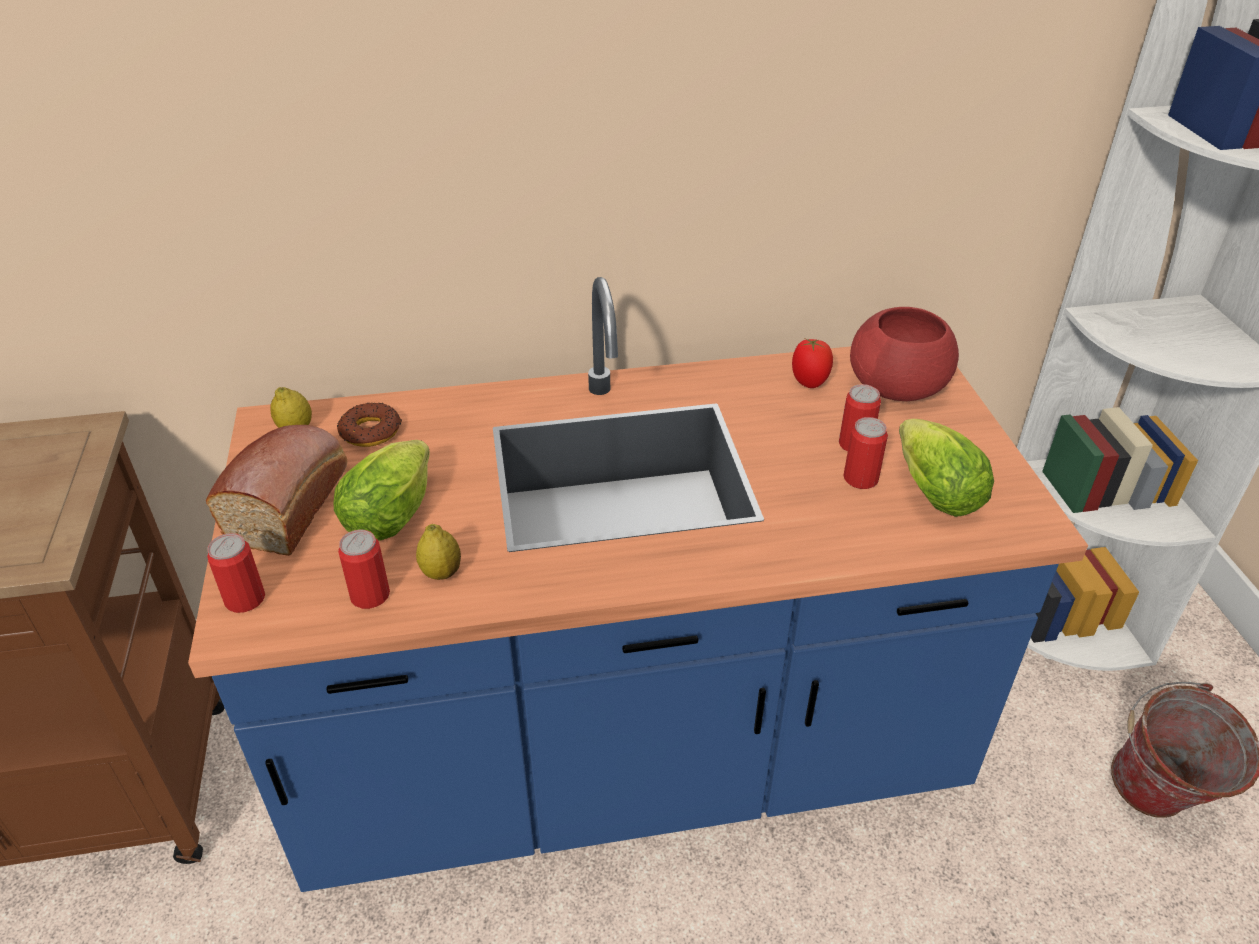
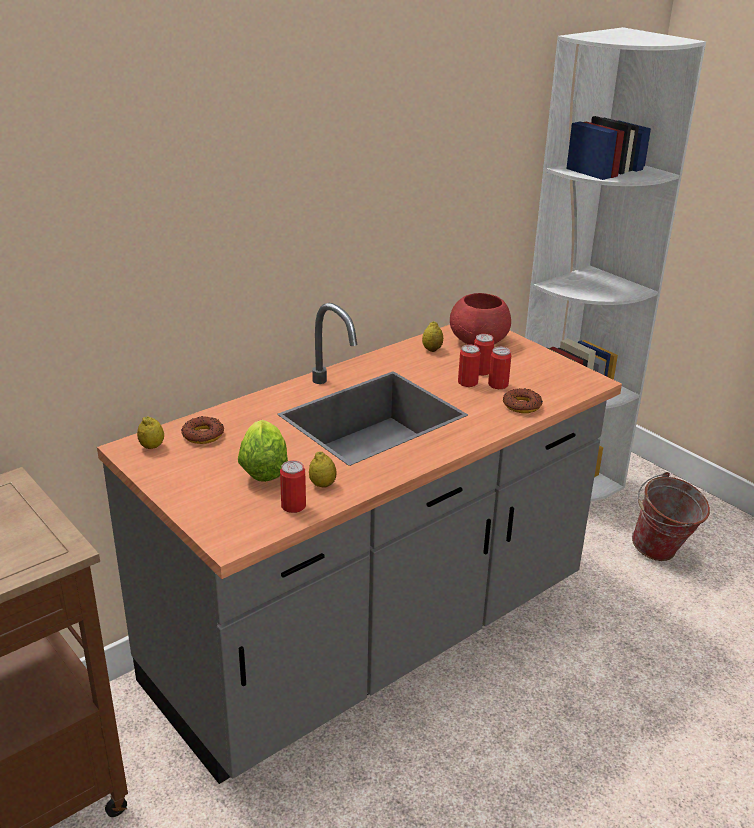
camera: 30 degrees left, 10 degrees down
(245, 599) = (220, 530): can -> can (467, 382)
(292, 503) = (195, 481): bread -> none
(629, 753) = (371, 637): blue counter -> grey counter
(809, 382) = (432, 349): tomato -> lemon
(868, 532) = (522, 405): none -> donut
(931, 489) = (535, 380): lettuce -> none

